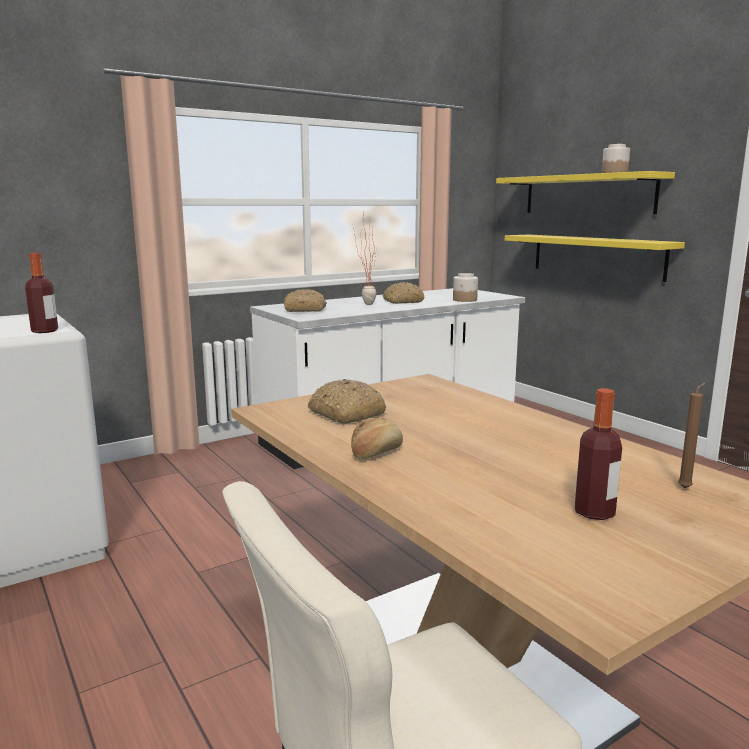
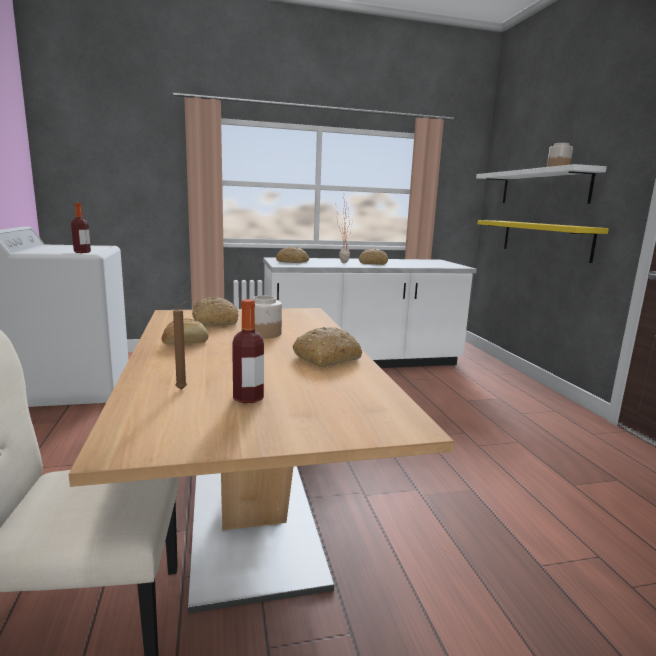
camera: 20 degrees right, 0 degrees up
(465, 300) = (422, 266): jar -> jar (264, 334)
(569, 442) = (327, 358): none -> bread
(587, 194) = (543, 187): yellow shelf -> white shelf
(686, 488) = (351, 398): brown candle -> brown candle (183, 389)

